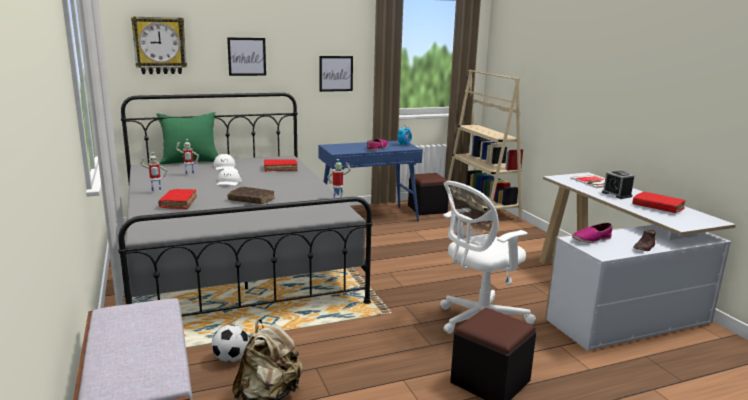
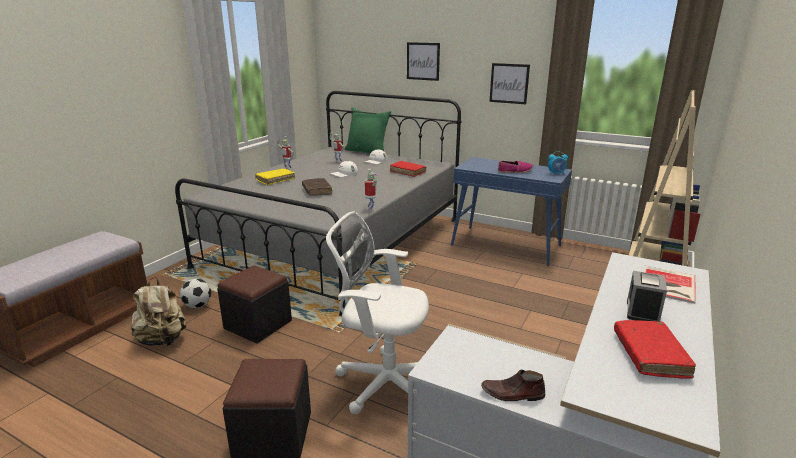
camera: 50 degrees right, 5 degrees up
(160, 45) = (357, 49): wall clock -> none
(178, 203) = (275, 180): red book -> yellow book
(427, 209) = (585, 258): black ottoman -> black ottoman (258, 325)
(591, 239) = (477, 347): shoe -> none

